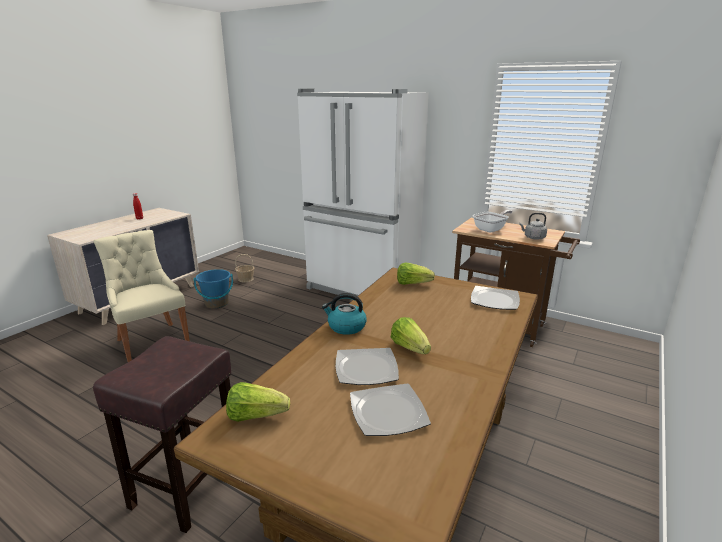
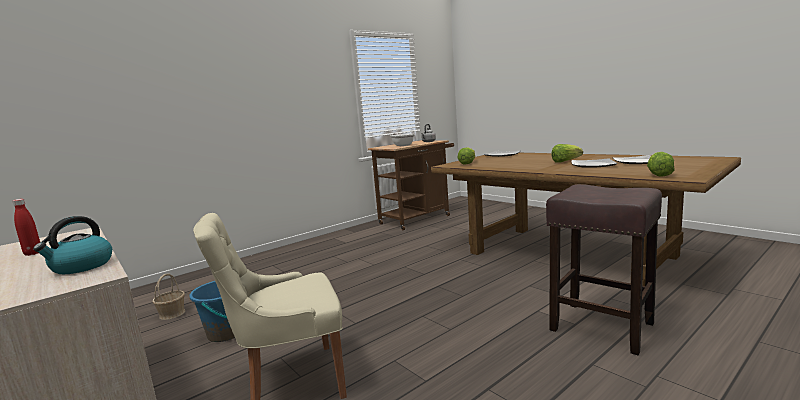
camera: 70 degrees left, 10 degrees down
(346, 327) = (536, 169): kettle -> kettle (81, 267)
(361, 289) = (301, 253): white fridge -> none

